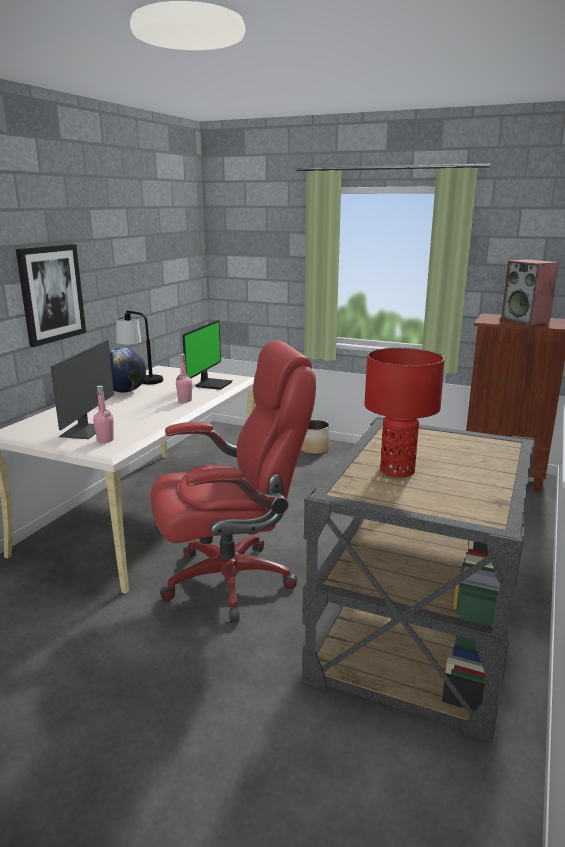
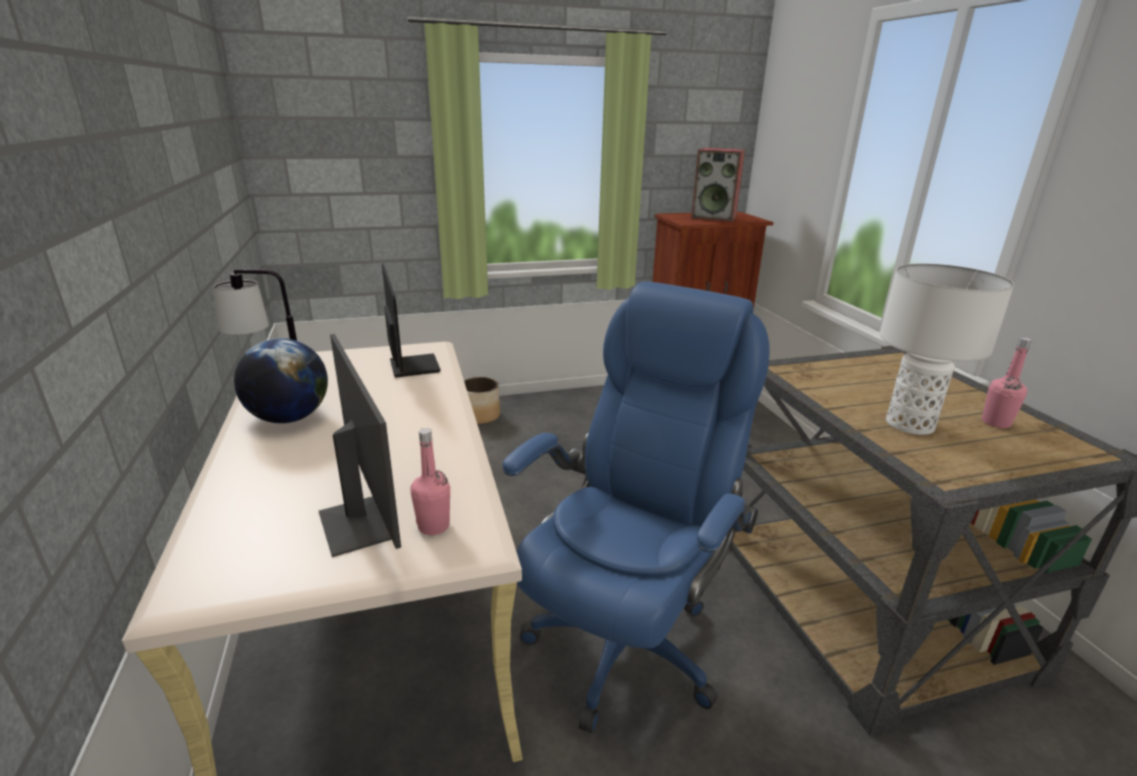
camera: 40 degrees left, 5 degrees up
(51, 293) = (123, 256): picture -> none
(185, 400) = (422, 405): pink bottle -> pink bottle (995, 423)
(232, 580) = (624, 644): red office chair -> blue office chair
(396, 470) = (910, 424): red table lamp -> white table lamp

